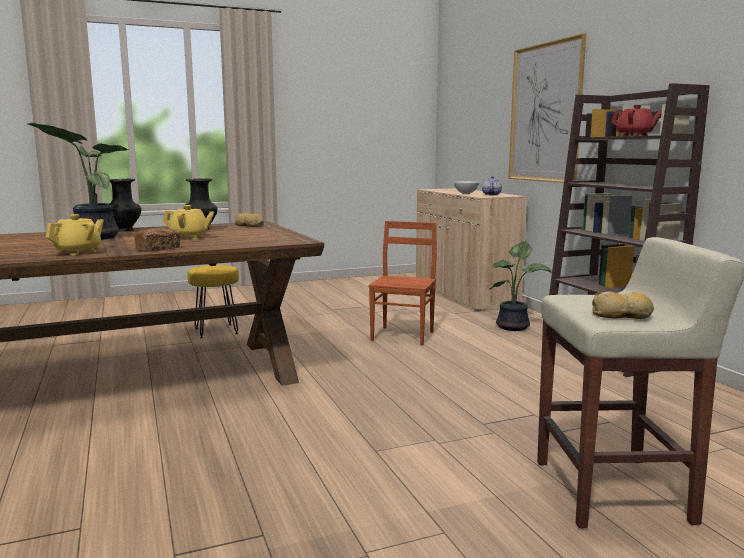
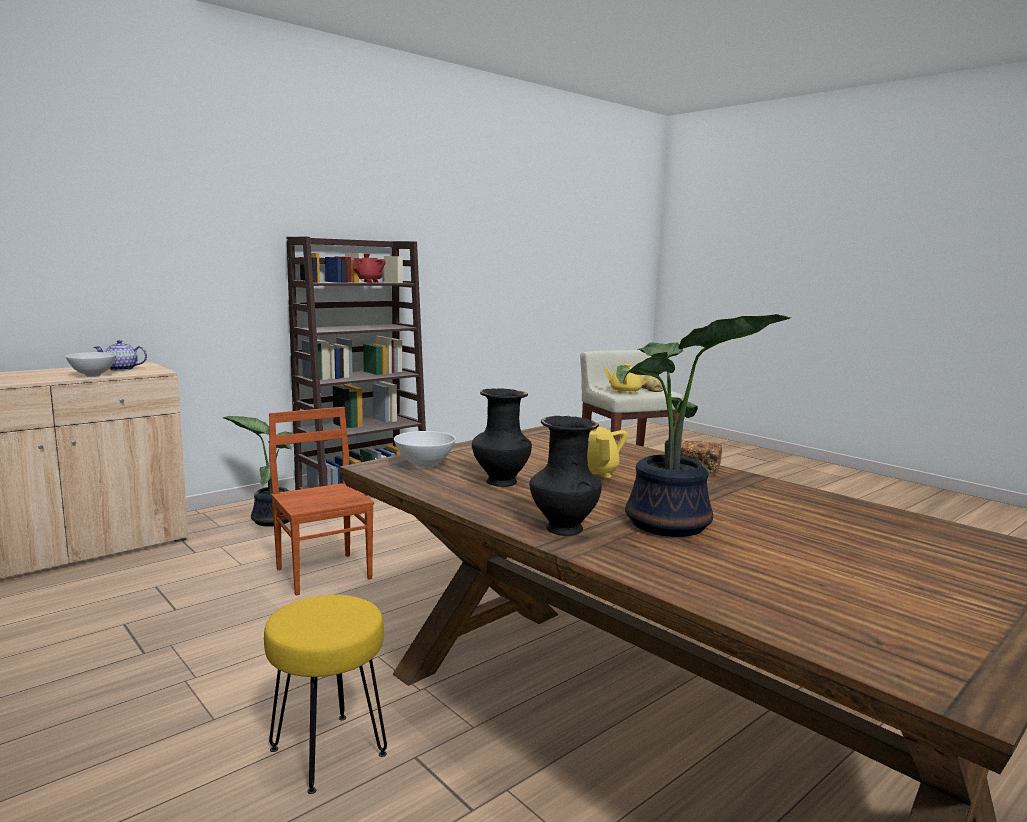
camera: 110 degrees left, 0 degrees up
(78, 252) = (777, 495): yellow teapot -> yellow teapot (625, 392)
(249, 226) = (424, 465): bread -> white bowl
(403, 336) = (324, 573): brown chair -> brown chair turned 60 degrees clockwise
(545, 113) = (168, 245): picture -> none

